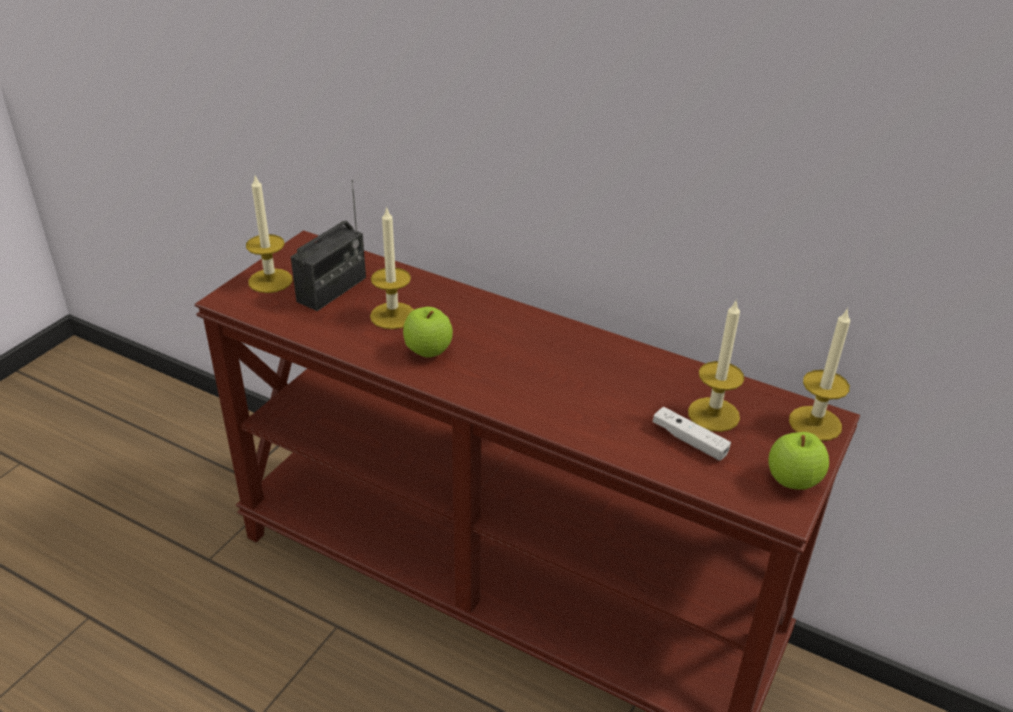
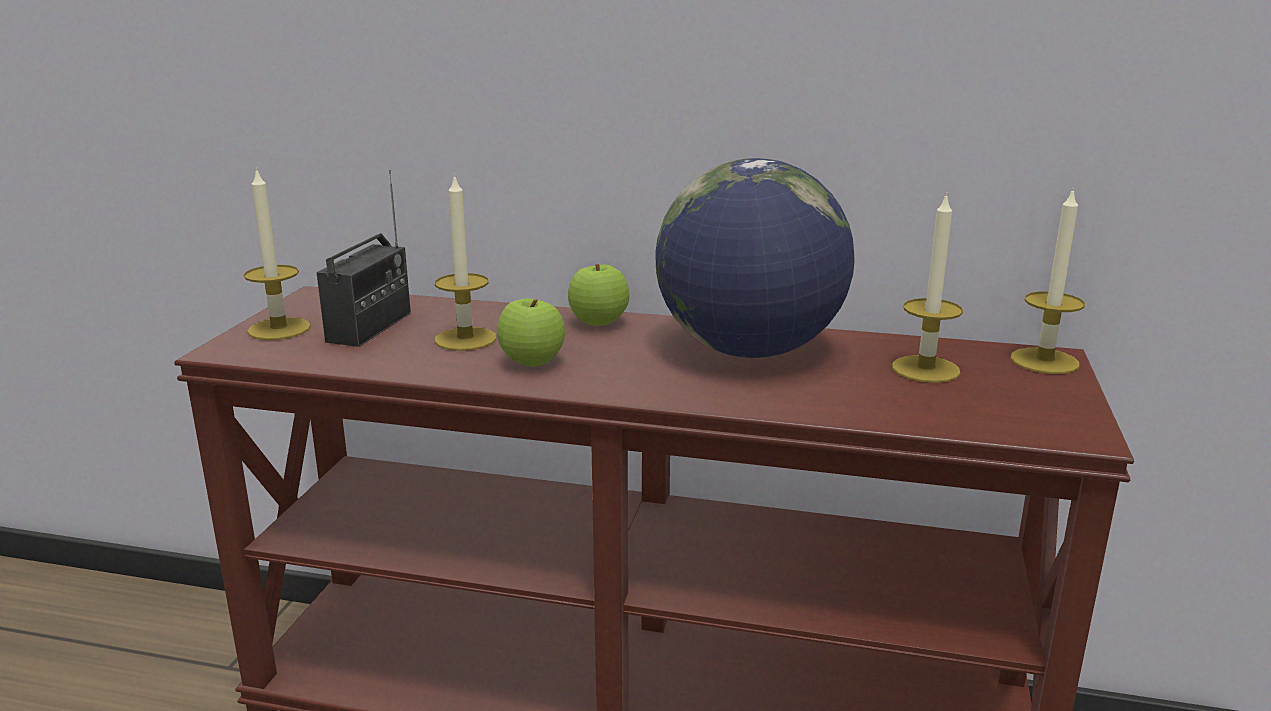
camera: 15 degrees left, 15 degrees down
(591, 368) = (749, 351): none -> globe
(689, 440) = (917, 394): white game controller -> none
(792, 481) = (1067, 410): apple -> apple (599, 323)

